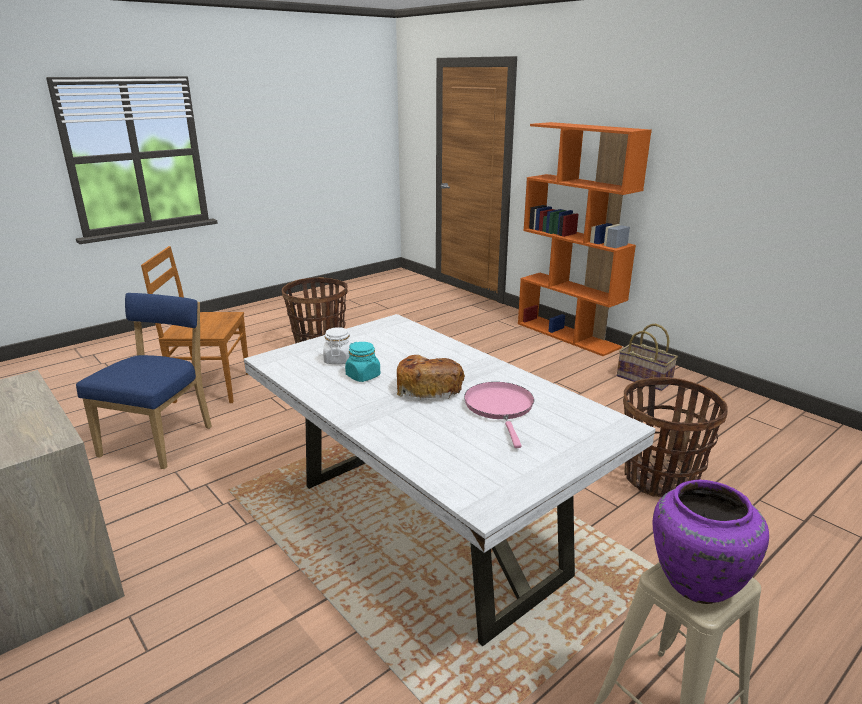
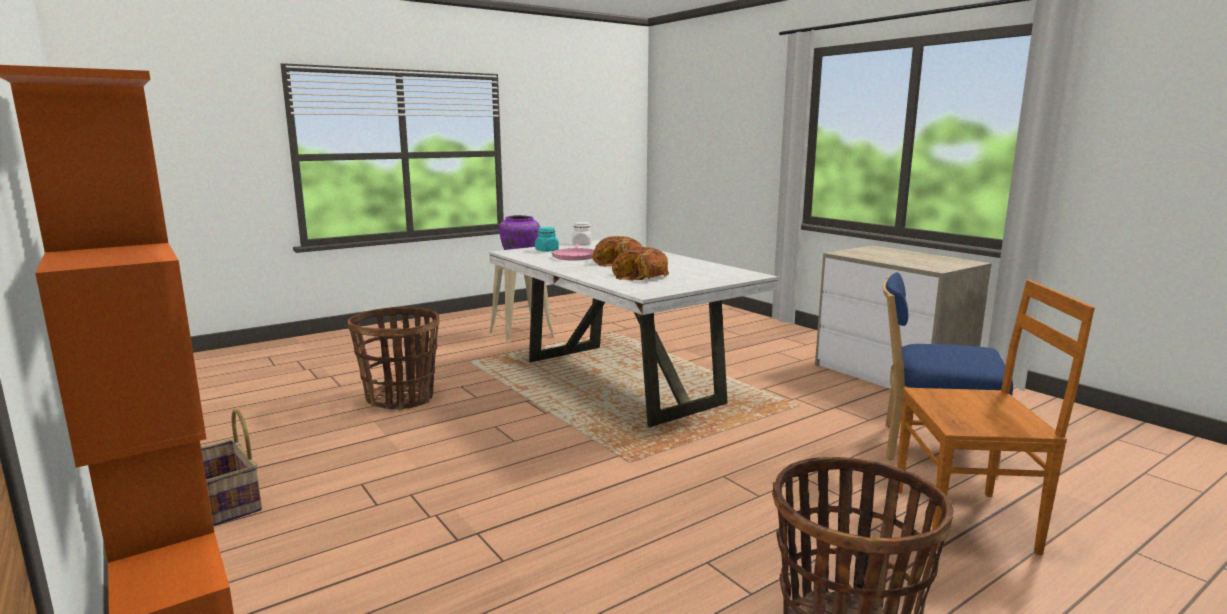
camera: 175 degrees left, 10 degrees down
(161, 439) = (929, 448): blue chair -> blue chair turned 90 degrees clockwise
(338, 360) = (692, 273): white jar -> white jar (582, 244)
(363, 376) = (668, 267): turquoise jar -> turquoise jar (546, 250)
(398, 351) = (641, 276): none -> bread

